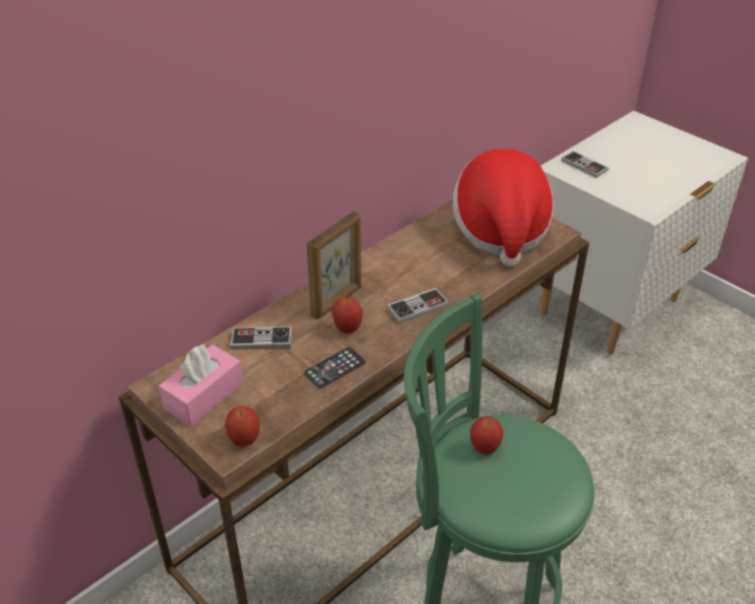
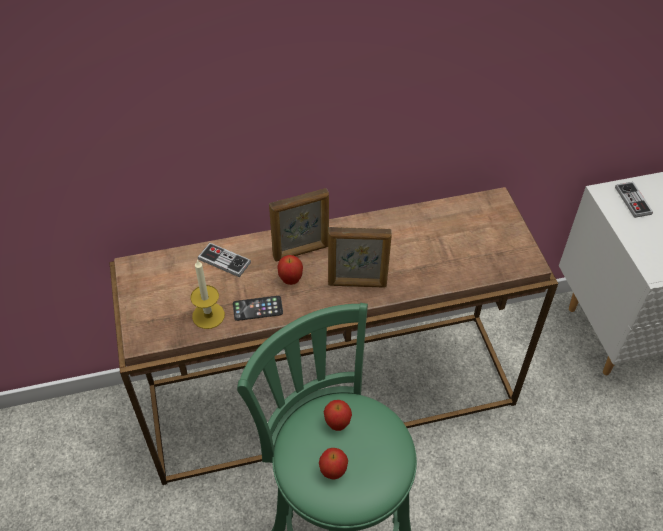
camera: 30 degrees right, 10 degrees up
(204, 395) = (155, 289): pink tissue box -> none
(244, 441) = (156, 337): apple -> apple (333, 472)
(286, 396) = (208, 315): none -> candle
(417, 307) = (357, 284): game controller -> picture frame
(500, 230) = (481, 241): hat -> none

